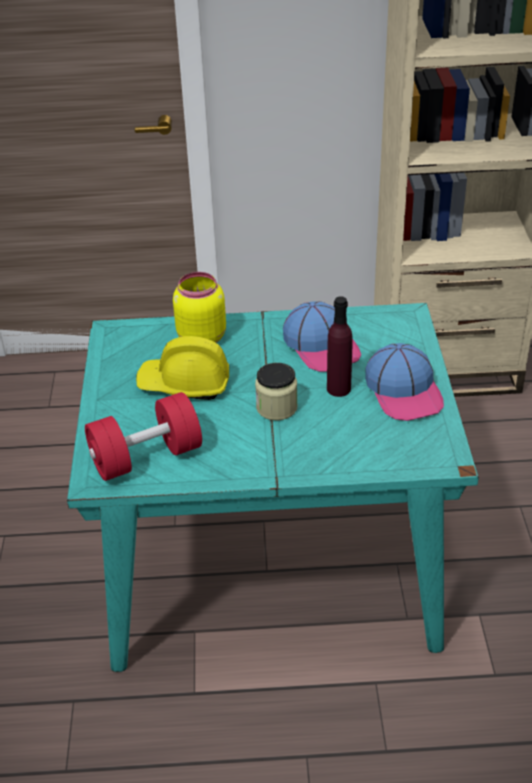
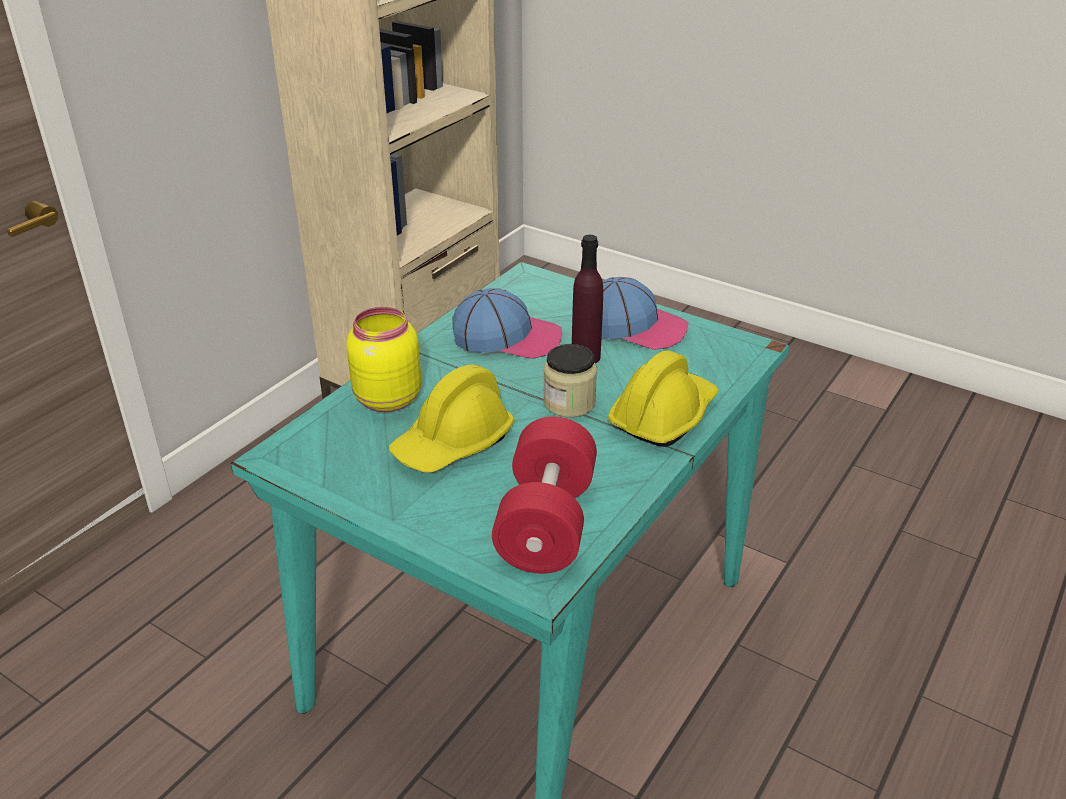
camera: 55 degrees left, 5 degrees down
(307, 454) = (663, 416): none -> yellow hard hat

